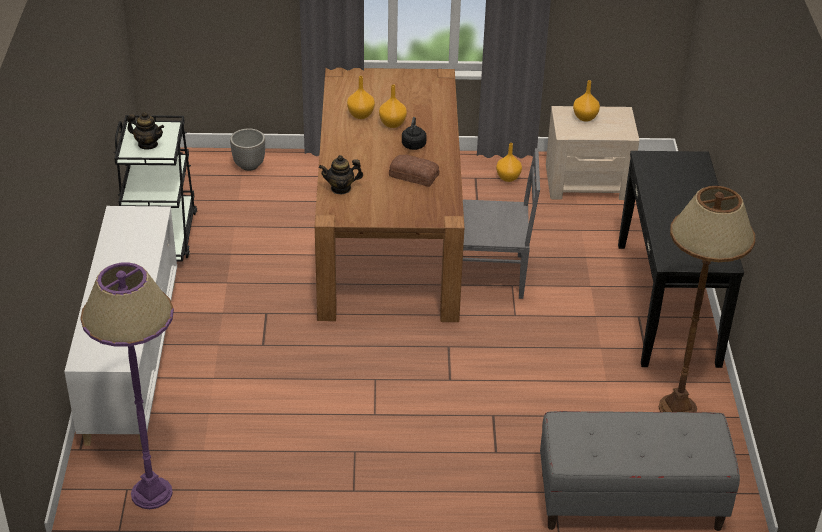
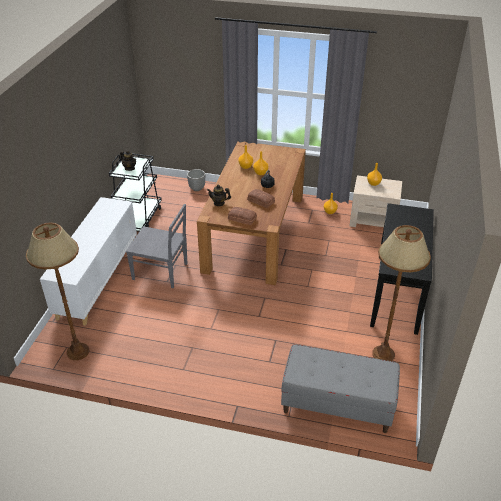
camera: 15 degrees right, 0 degrees up
(151, 493) = (78, 351): purple floor lamp -> brown floor lamp
(394, 212) = (242, 219): none -> bread
(486, 275) = (299, 262): grey chair -> grey chair (161, 272)

